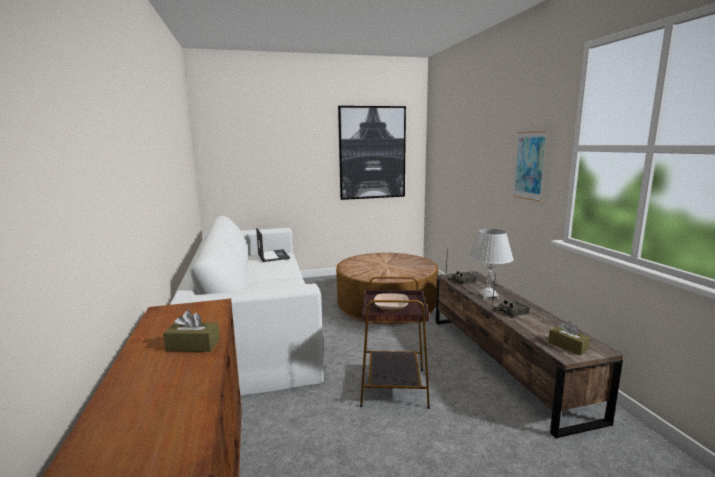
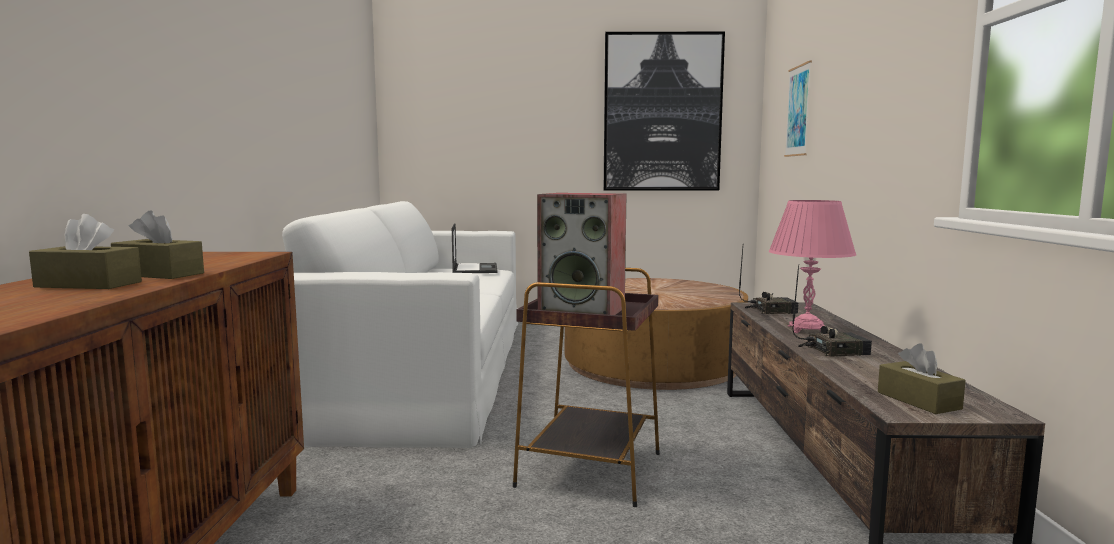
camera: 15 degrees right, 5 degrees down
(168, 368) = (88, 284): none -> brown tissue box
(391, 307) = (583, 310): bowl -> speaker
(488, 296) = (807, 330): white table lamp -> pink table lamp
(529, 165) = (907, 84): picture -> picture (798, 111)

